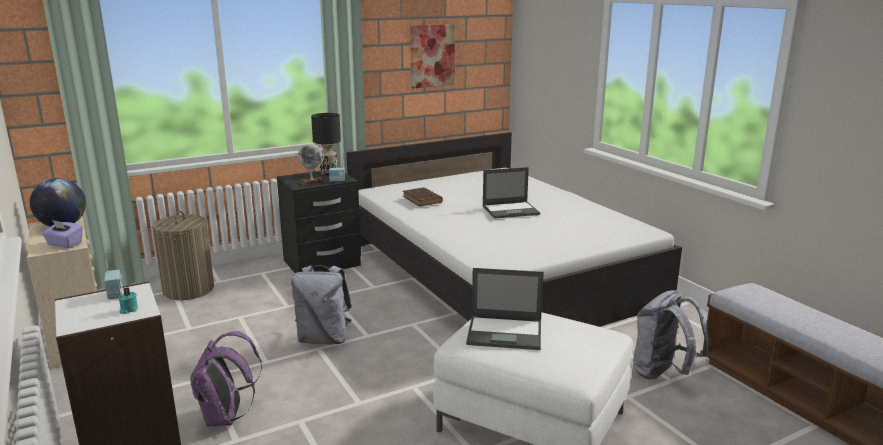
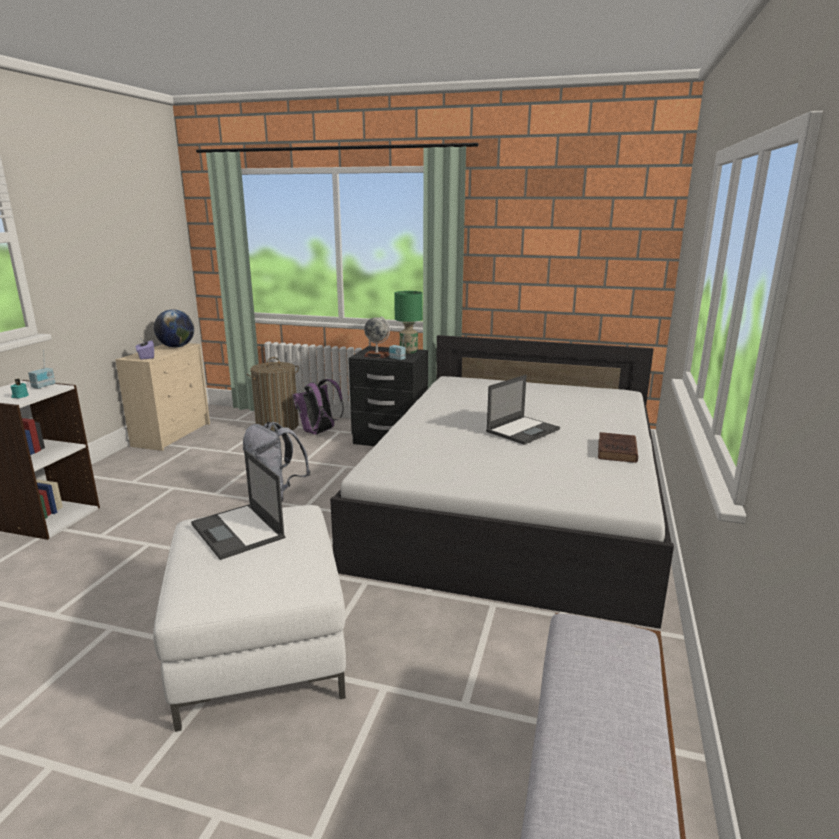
camera: 45 degrees right, 0 degrees up
(226, 418) = (126, 518): purple backpack -> purple backpack (319, 432)
(328, 173) = (408, 352): black table lamp -> green table lamp
(422, 200) = (464, 397): brown book -> brown book (617, 451)
(432, 55) = (560, 243): picture -> none
(511, 210) = (523, 430): laptop -> laptop turned 75 degrees counterclockwise
(662, 374) = (470, 691): grey backpack -> none

